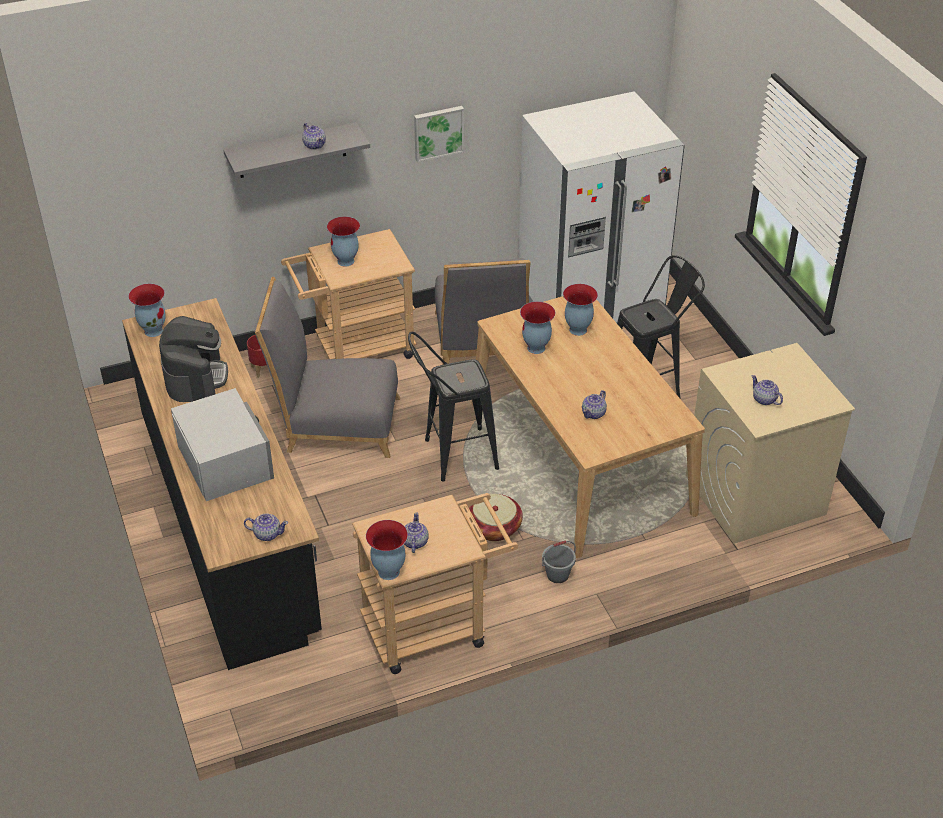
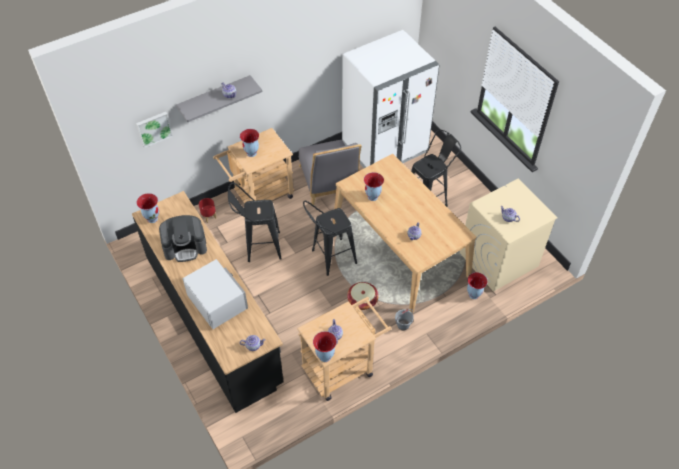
camera: 10 degrees left, 10 degrees up
(195, 377) = (185, 247): coffee machine -> coffee machine turned 90 degrees clockwise
(335, 423) = (258, 247): grey chair -> black stool
(438, 132) = (296, 71): picture -> picture (154, 128)
(577, 330) = (393, 182): vase -> vase (473, 295)

